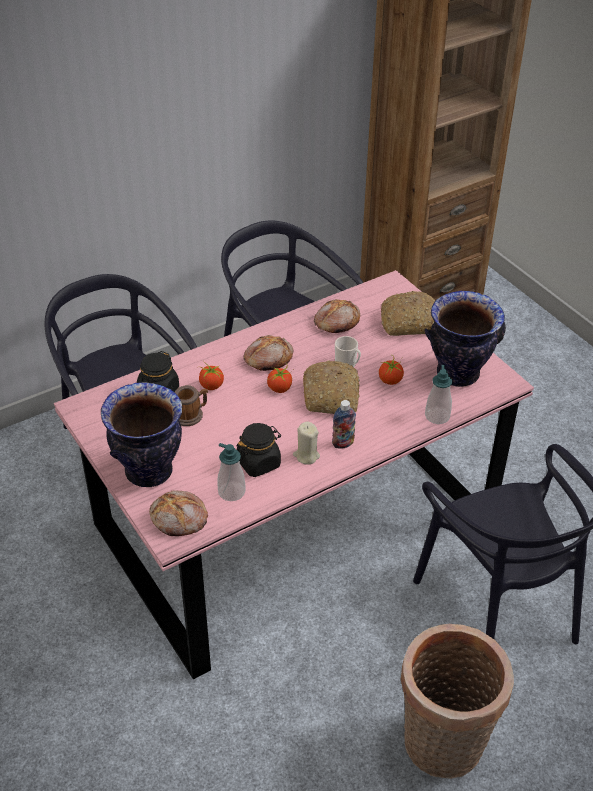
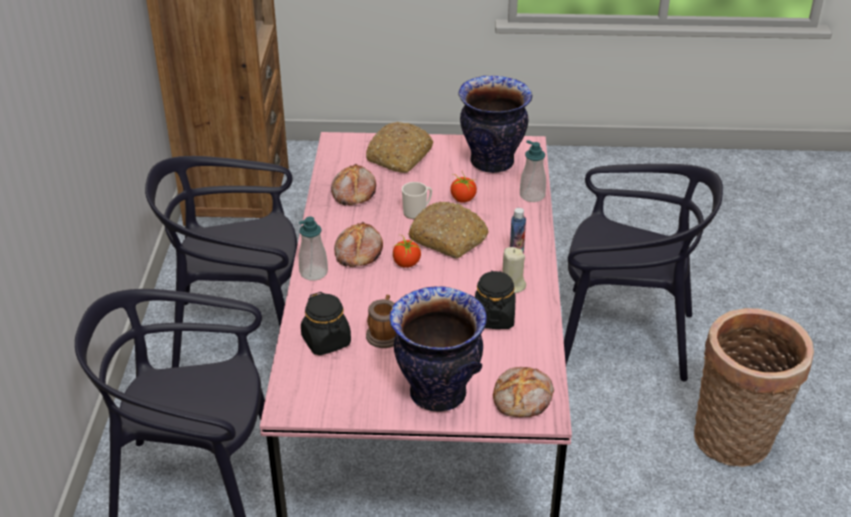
camera: 55 degrees left, 5 degrees down
(211, 386) = (356, 303): tomato -> none
(231, 492) = (516, 350): soap dispenser -> soap dispenser (313, 272)

